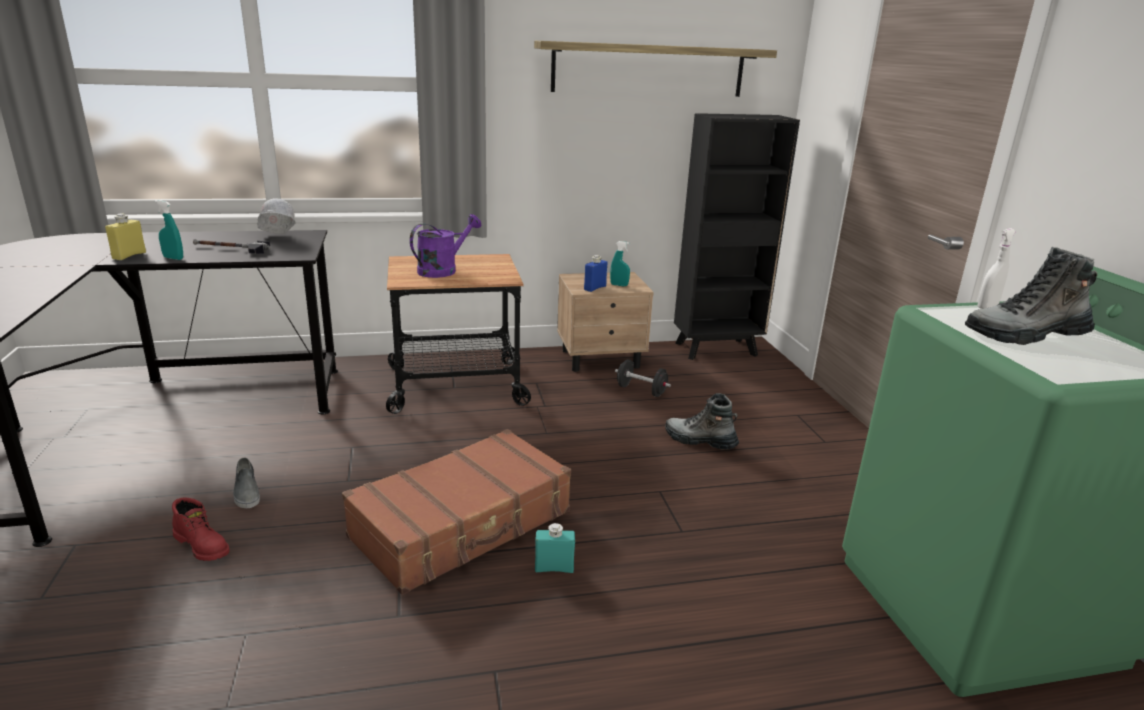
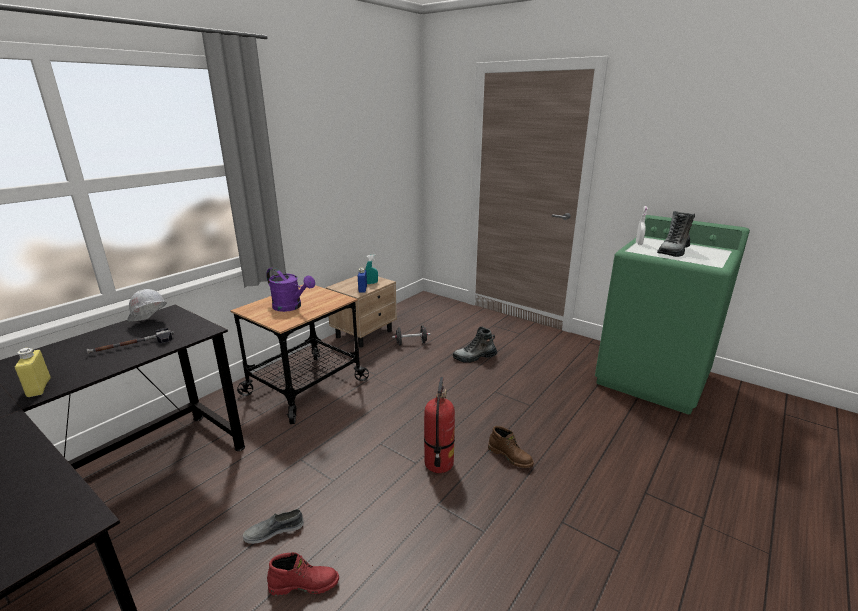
camera: 40 degrees left, 0 degrees up
(173, 258) = (95, 372): turquoise spray bottle -> none
(246, 491) = (274, 530): grey shoe -> grey shoe turned 135 degrees clockwise
(443, 270) = (291, 307): purple watering can -> purple watering can turned 120 degrees clockwise
(463, 525) = (438, 463): brown suitcase -> fire extinguisher
(554, 568) = (510, 456): turquoise bottle -> brown boot
(649, 69) = (354, 141): shelf -> none
(717, 349) = (413, 305): black bookcase -> none

